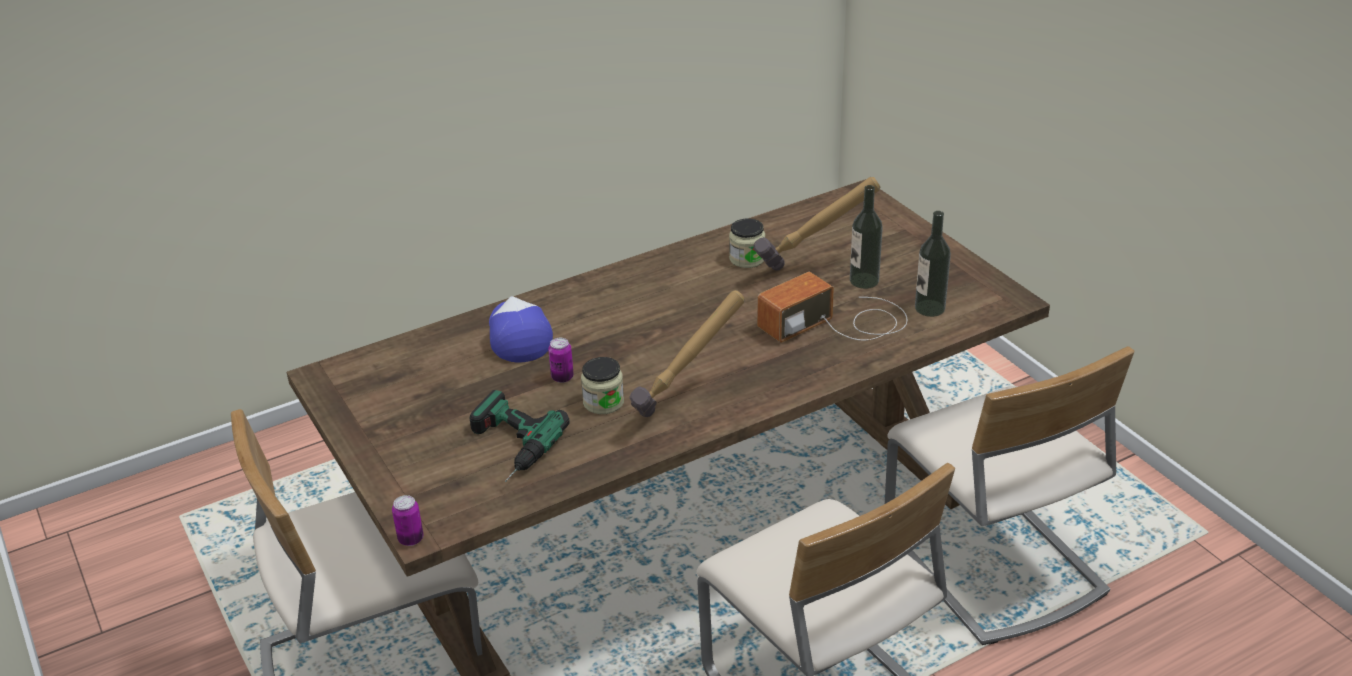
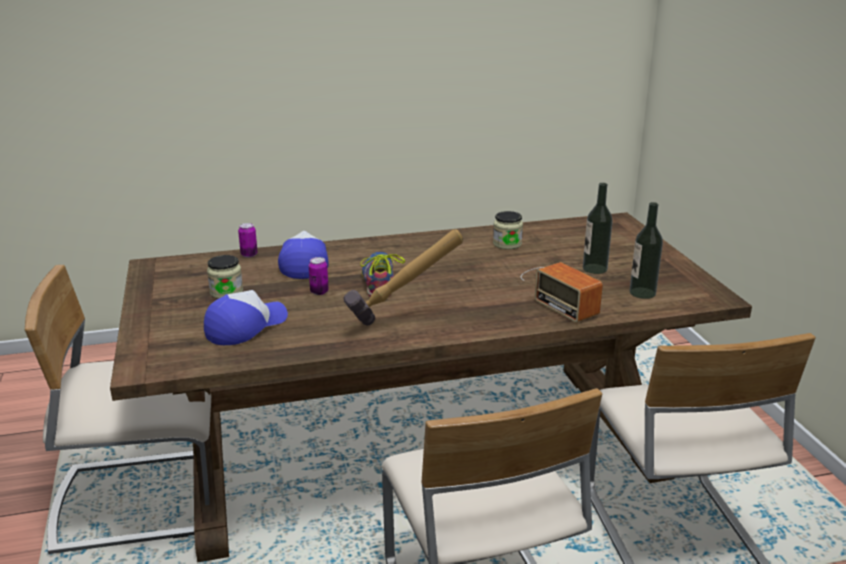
camera: 15 degrees right, 10 degrees down
(411, 539) = (128, 372): can -> can (249, 255)
(506, 447) = (245, 326): power drill -> cap
(603, 402) = (339, 311): jar -> jar (226, 292)
(624, 347) = (379, 281): none -> shoe
(815, 272) = (557, 258): hammer -> none
(839, 323) = (560, 291): radio -> radio turned 105 degrees counterclockwise

